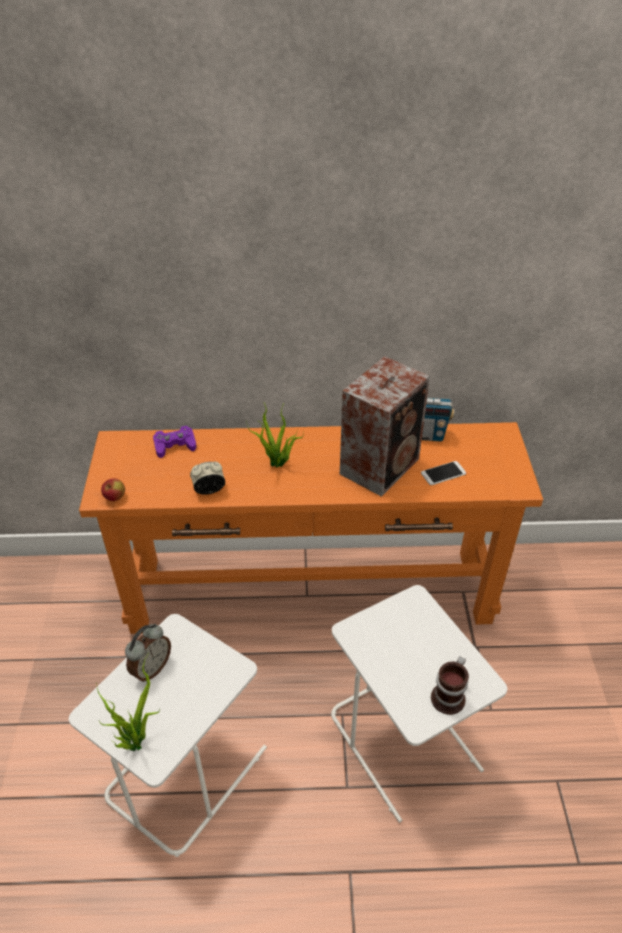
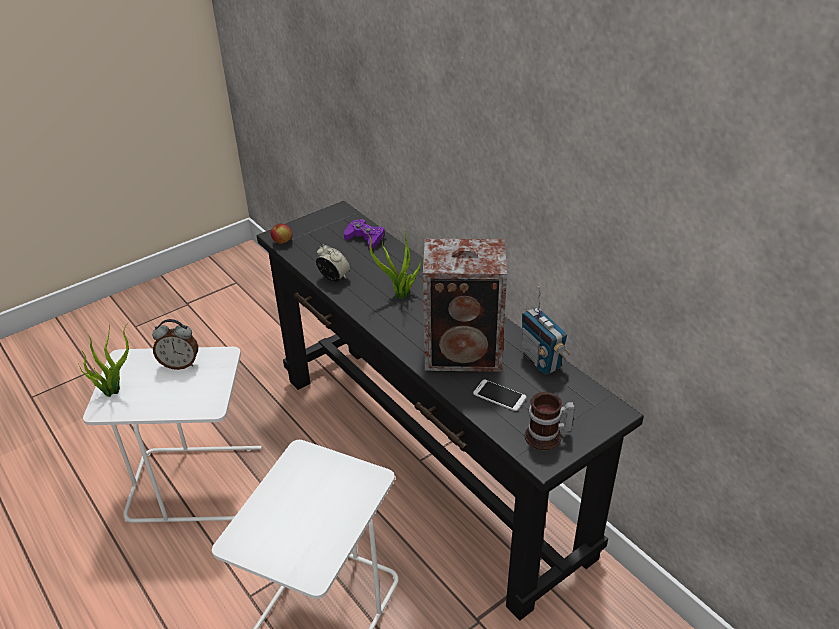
camera: 55 degrees right, 5 degrees down
(311, 591) = (426, 460): orange console table -> black console table
(450, 696) = (280, 554): mug -> mug (547, 437)

